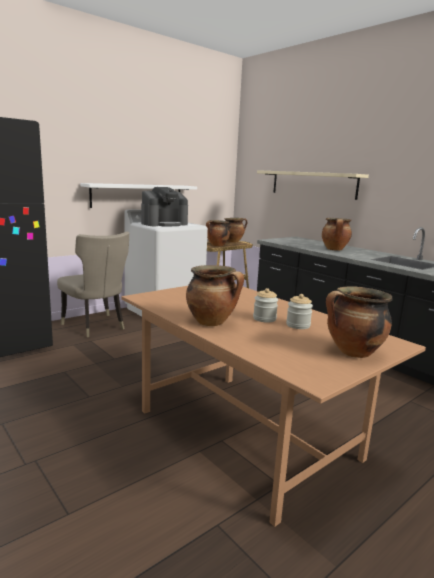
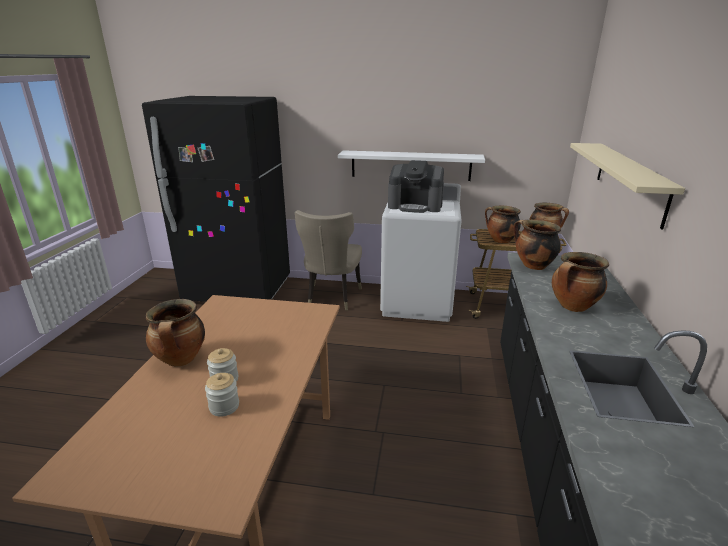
camera: 50 degrees right, 10 degrees up
(353, 353) = (160, 476): cooking pot -> cooking pot (532, 266)

